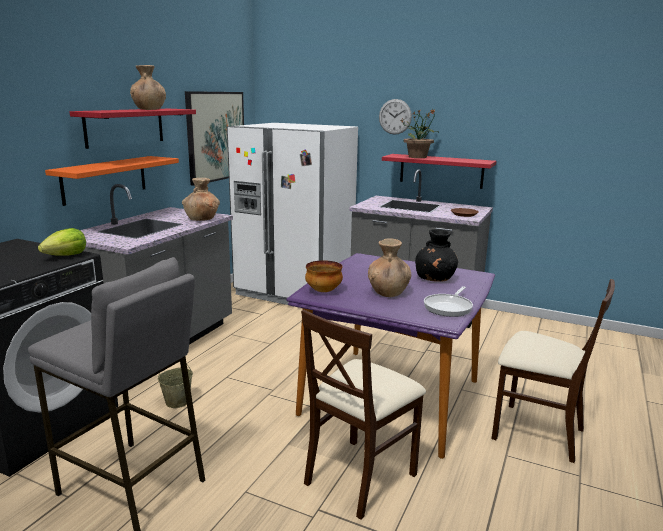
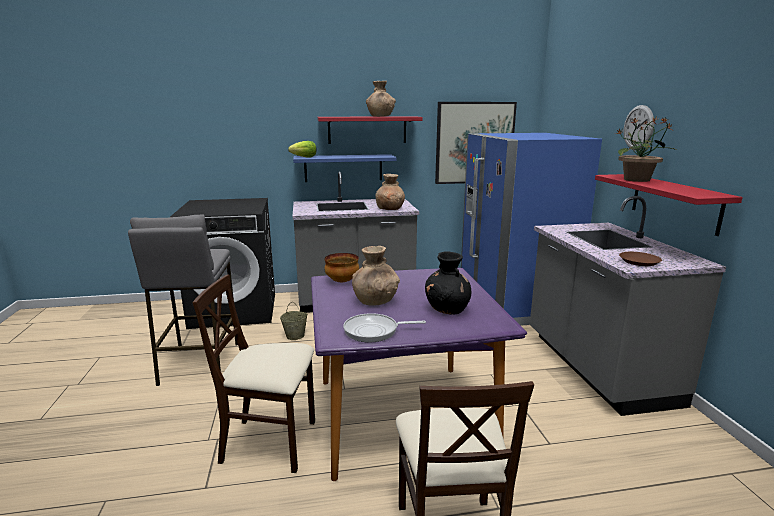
camera: 55 degrees right, 0 degrees up
(66, 256) = (248, 210): lettuce -> lettuce (304, 157)
(105, 179) = (343, 168): orange shelf -> blue shelf
(295, 291) = (513, 304): white fridge -> blue fridge

